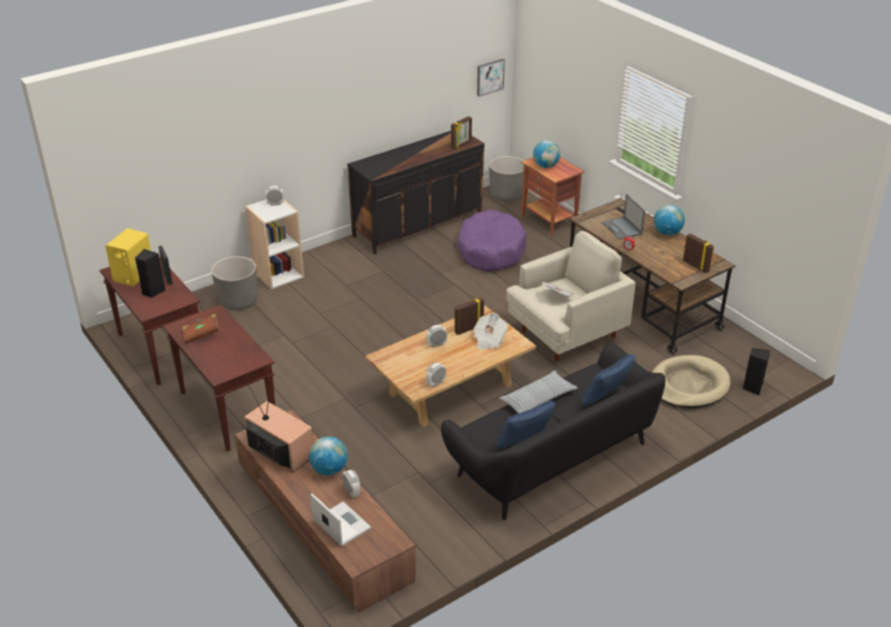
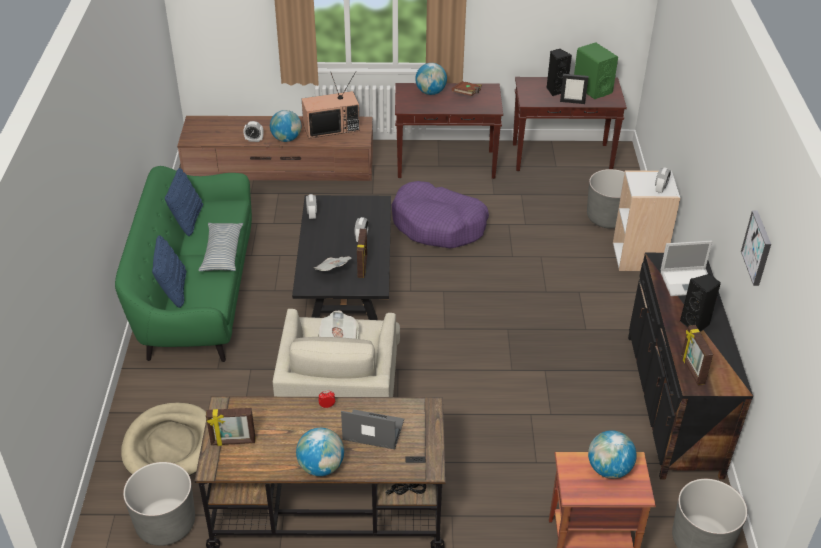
camera: 125 degrees right, 5 degrees up
(133, 275) = (592, 89): yellow speaker -> green speaker
(215, 356) = (431, 92): none -> globe
(341, 524) = (232, 126): laptop -> laptop (688, 282)
(451, 390) = (346, 283): beige coffee table -> black coffee table
(489, 77) = (793, 393): picture -> picture (758, 248)
(491, 250) = (560, 439): purple dog bed -> purple dog bed (438, 225)
(554, 460) = (197, 296): black sofa -> green sofa
(733, 353) = (166, 524): none -> grey planter
(752, 387) = (107, 496): black speaker -> black speaker (696, 324)

